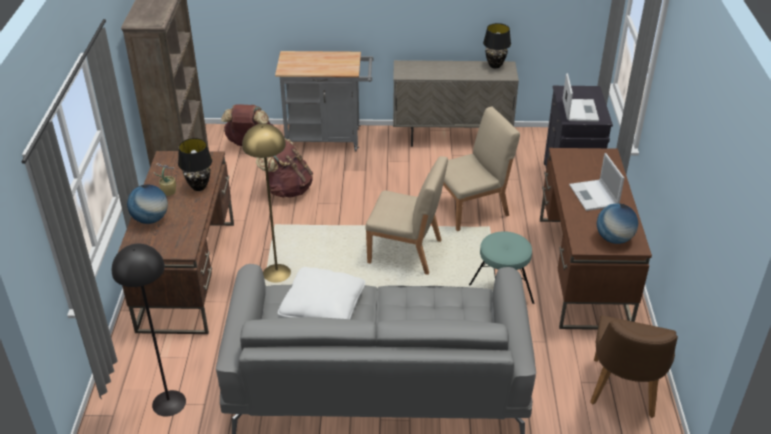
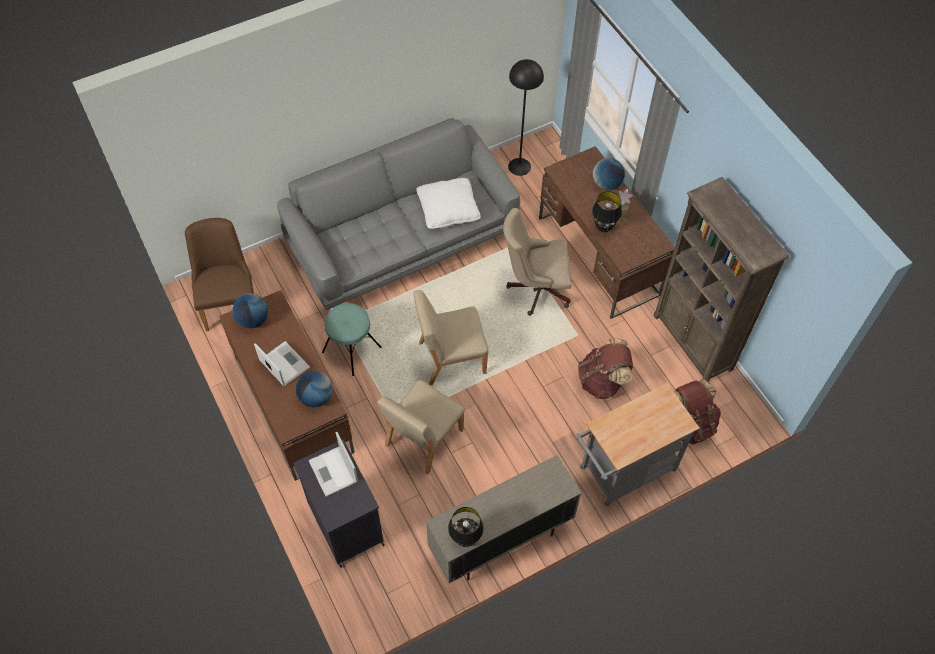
camera: 150 degrees right, 20 degrees up
(277, 273) = (535, 288): yellow floor lamp -> beige office chair
(572, 165) = (316, 397): none -> globe

